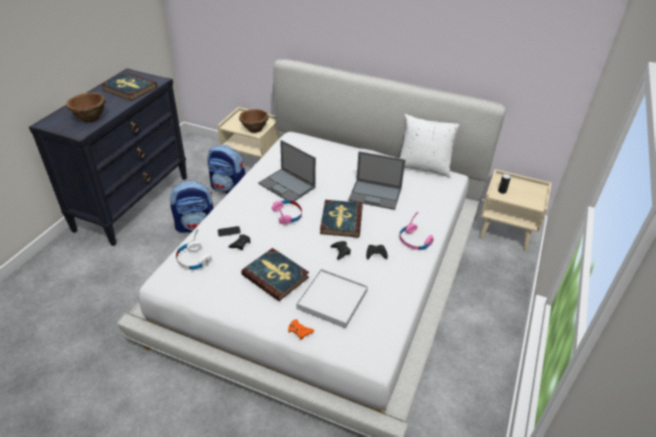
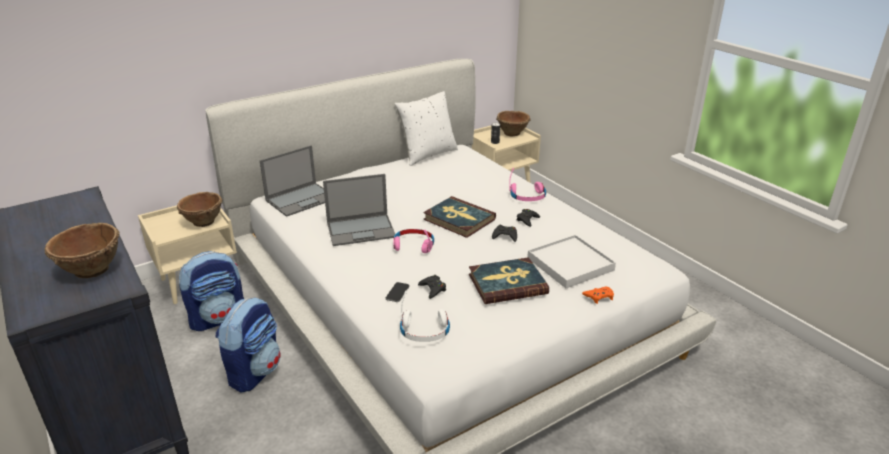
camera: 55 degrees left, 10 degrees down
(129, 88) = (61, 221): book -> none
(375, 194) = (440, 189): laptop -> laptop (302, 199)
(532, 193) = (512, 133): none -> brown bowl

